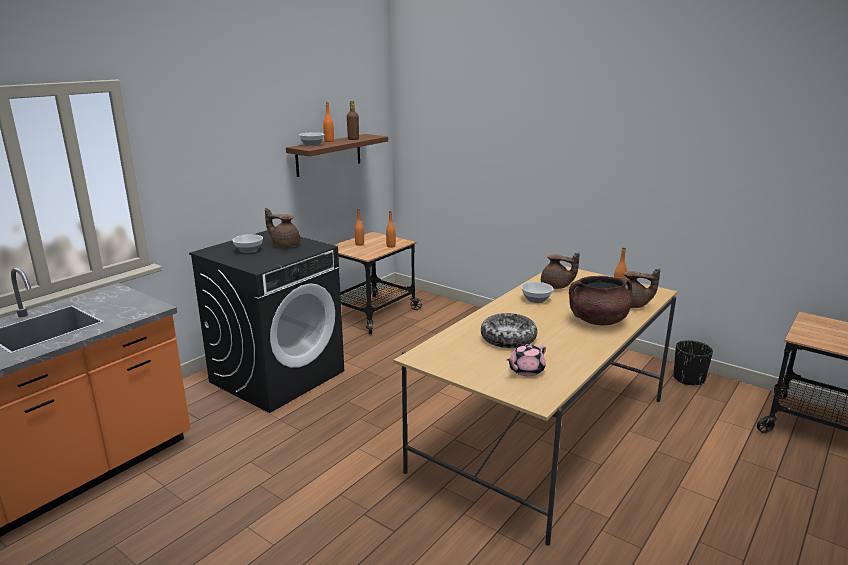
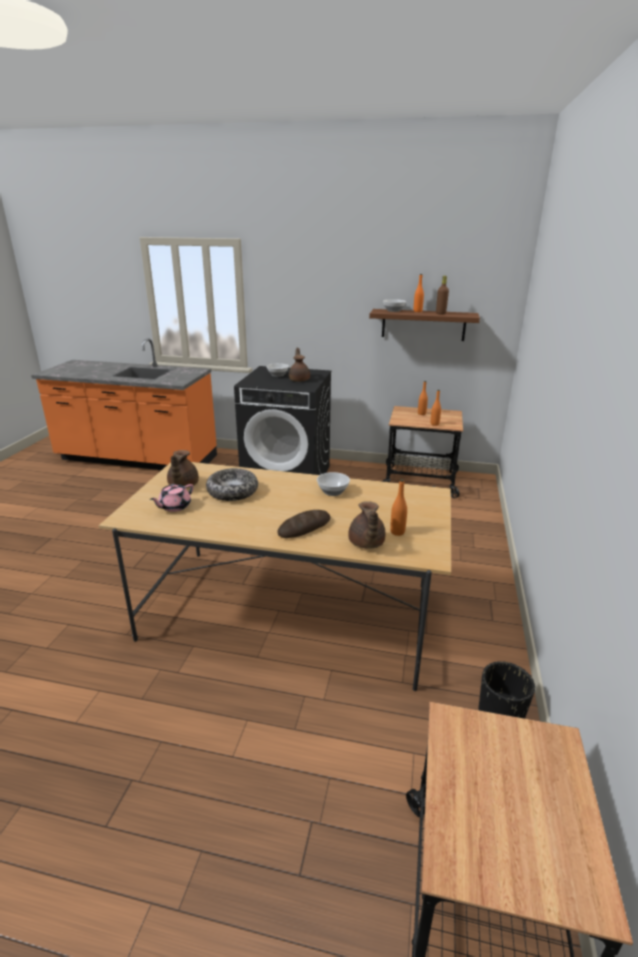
camera: 65 degrees right, 5 degrees up
(525, 370) = (174, 507): pink teapot -> pink teapot turned 75 degrees counterclockwise
(556, 287) = (378, 497): brown teapot -> brown teapot (182, 485)
(597, 321) = (304, 527): brown cooking pot -> bread

